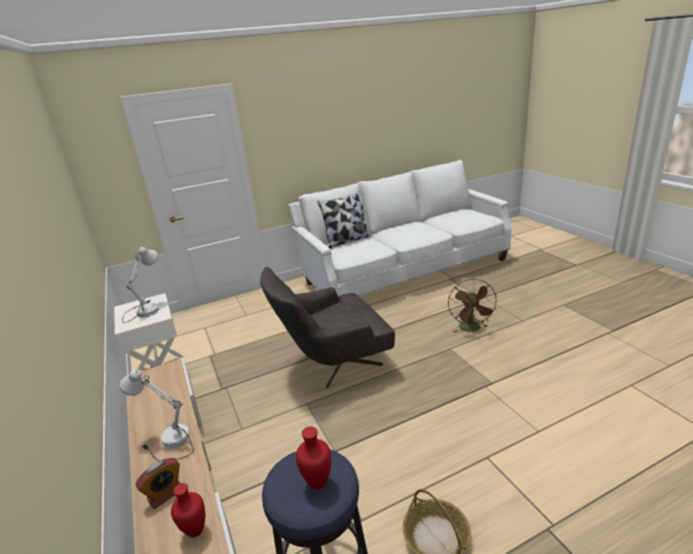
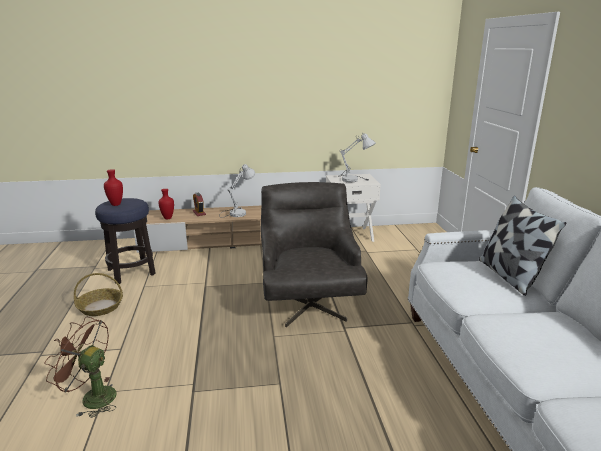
camera: 105 degrees right, 5 degrees down
(472, 329) = (309, 423): brown fan -> brown fan (92, 397)

